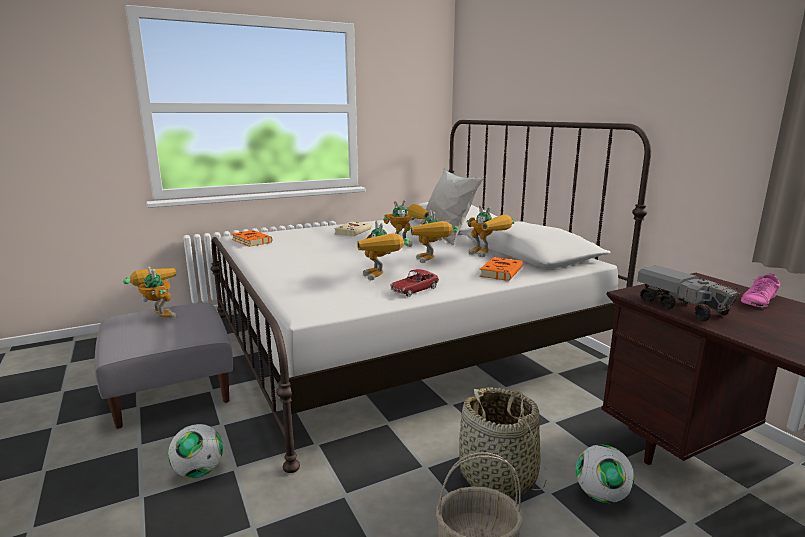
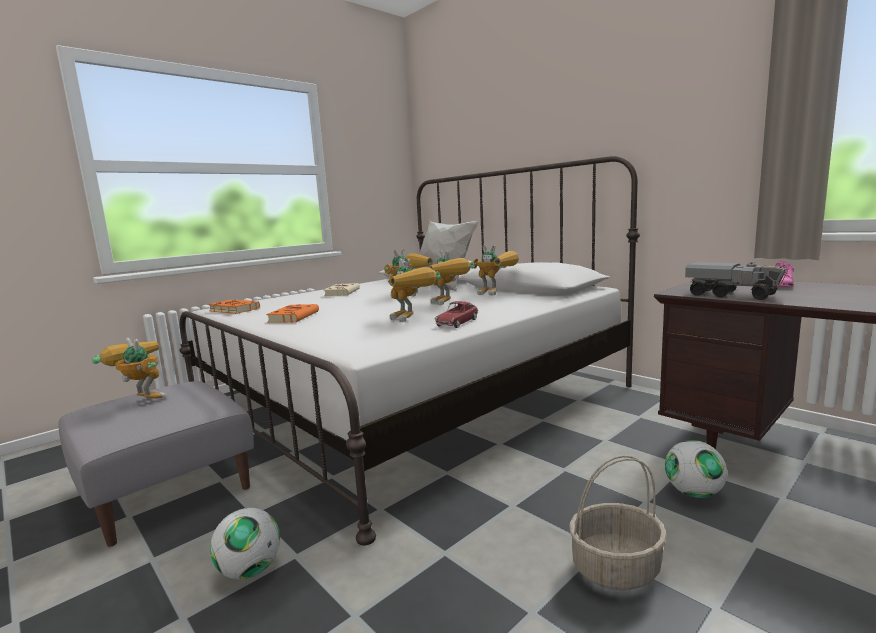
camera: 15 degrees left, 5 degrees down
(498, 476) = (590, 497): basket -> none
(501, 272) = (524, 302): orange book -> orange book (294, 317)

